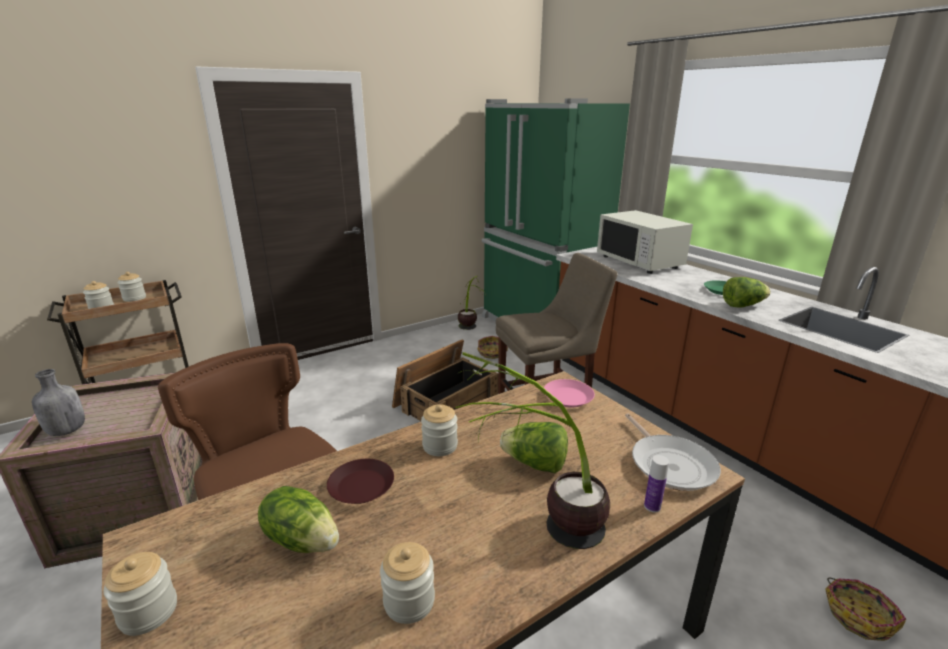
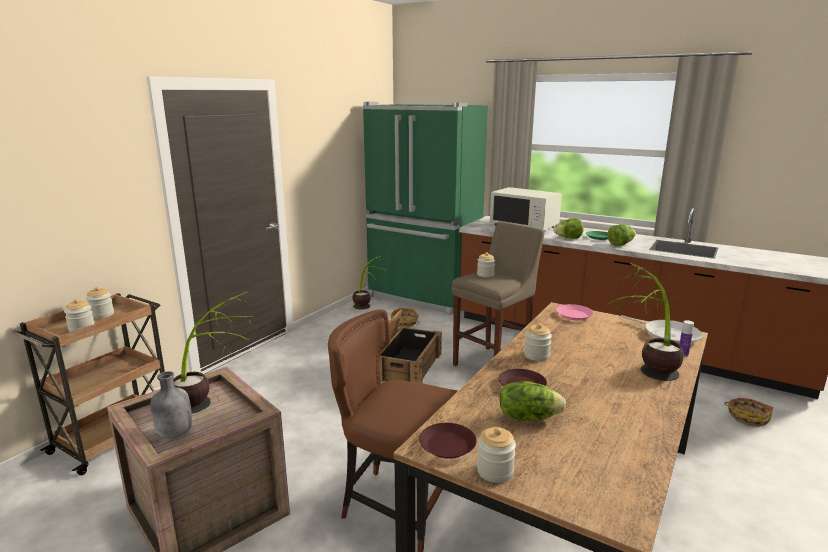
camera: 25 degrees left, 5 degrees down
(131, 409) = (213, 405): none -> potted plant
(160, 547) = (447, 445): none -> brown plate
(409, 601) = (625, 422): jar -> jar (485, 275)
(535, 464) = (602, 351): lettuce -> lettuce (568, 238)

